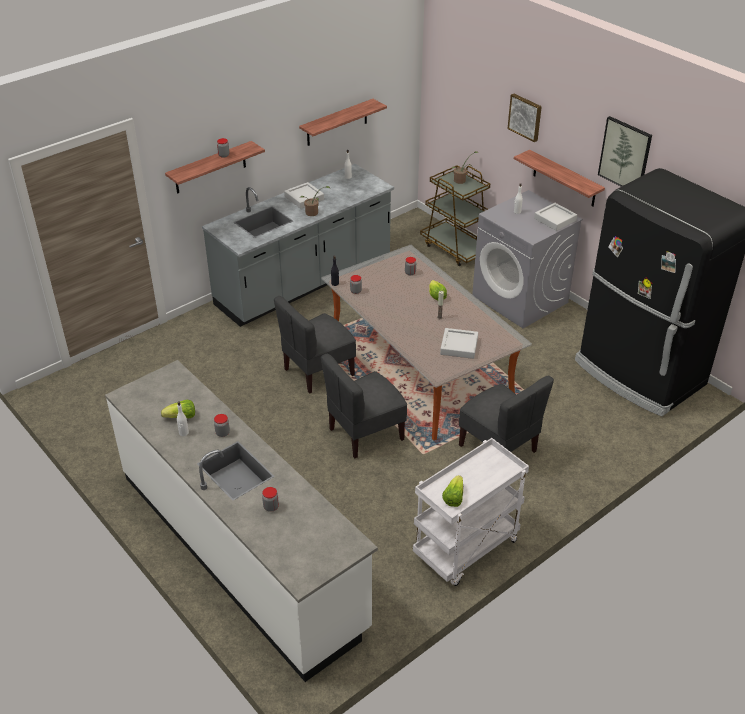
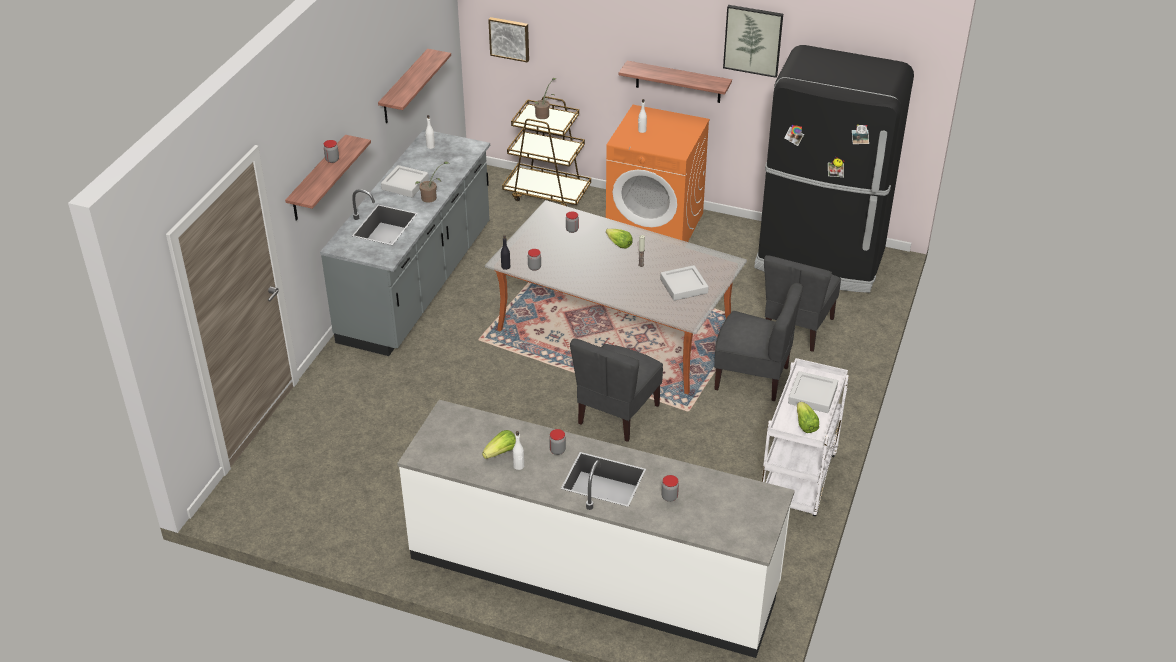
camera: 30 degrees left, 0 degrees up
(318, 372) = (516, 372): grey chair -> grey chair (796, 328)
(520, 299) = (655, 225): grey washing machine -> orange washing machine
(525, 117) = (617, 26): picture -> picture (509, 38)
(555, 219) = (684, 127): grey tray -> grey tray (812, 395)

